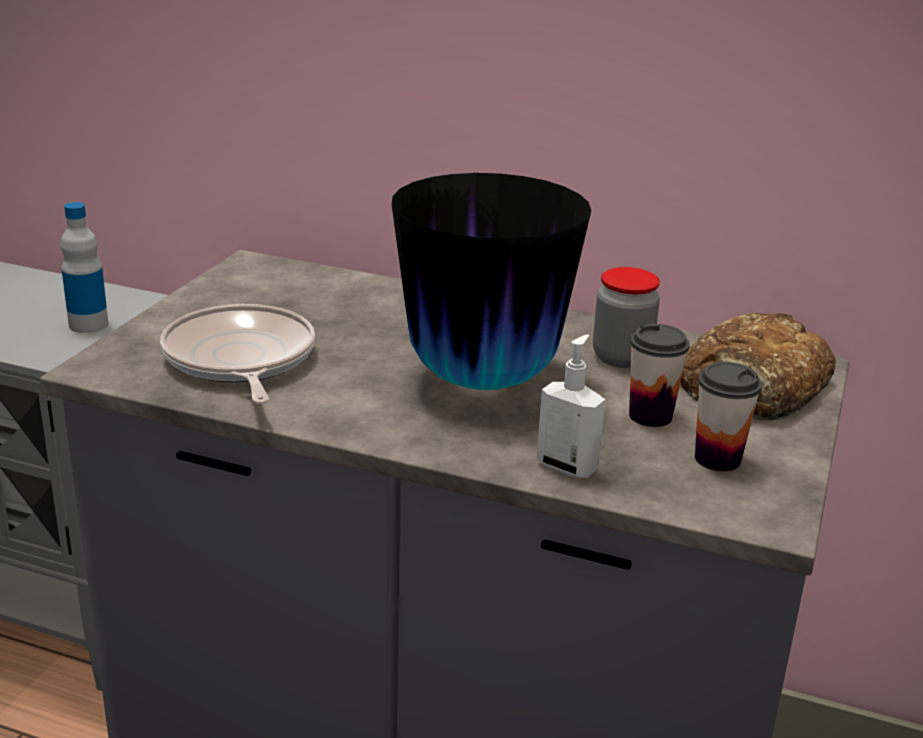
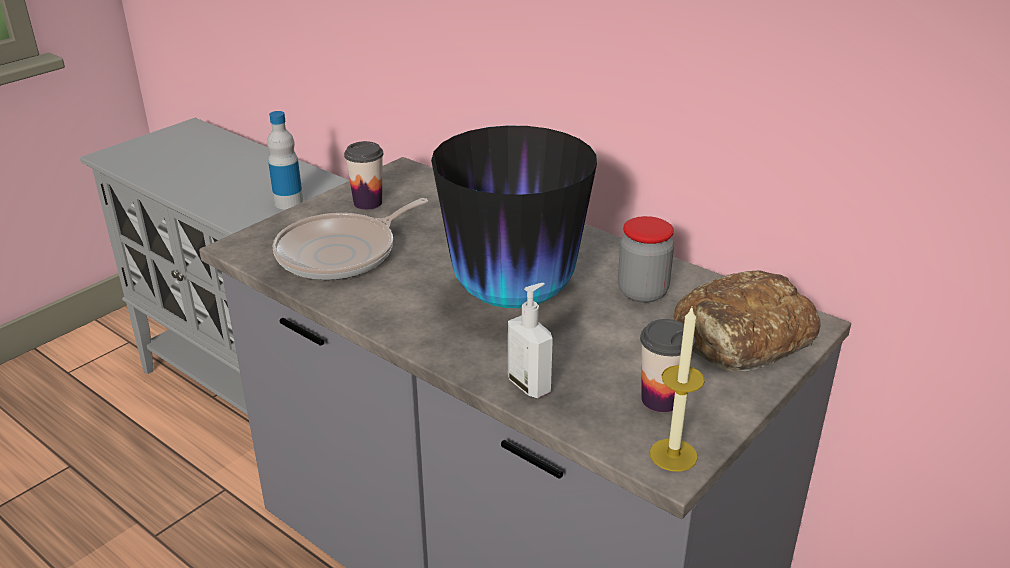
camera: 20 degrees right, 5 degrees up
(239, 360) = (342, 253): frying pan -> frying pan turned 135 degrees counterclockwise
(650, 416) = (630, 350): cup -> cup (368, 203)
(769, 510) = (673, 455): none -> candle

